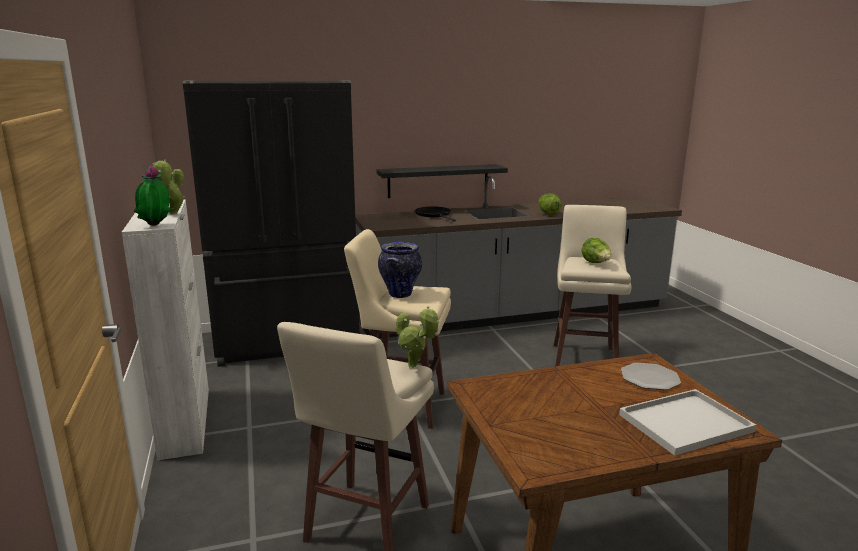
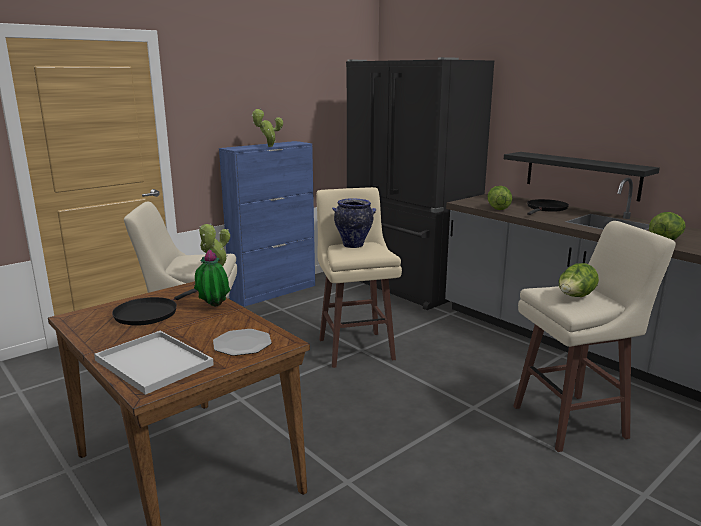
camera: 65 degrees right, 0 degrees up
(155, 226) = (235, 149): potted plant -> potted plant (213, 307)
(185, 421) = (274, 292): white cabinet -> blue cabinet
(414, 224) = (498, 208): none -> lettuce
(546, 416) = (149, 313): none -> black frying pan

